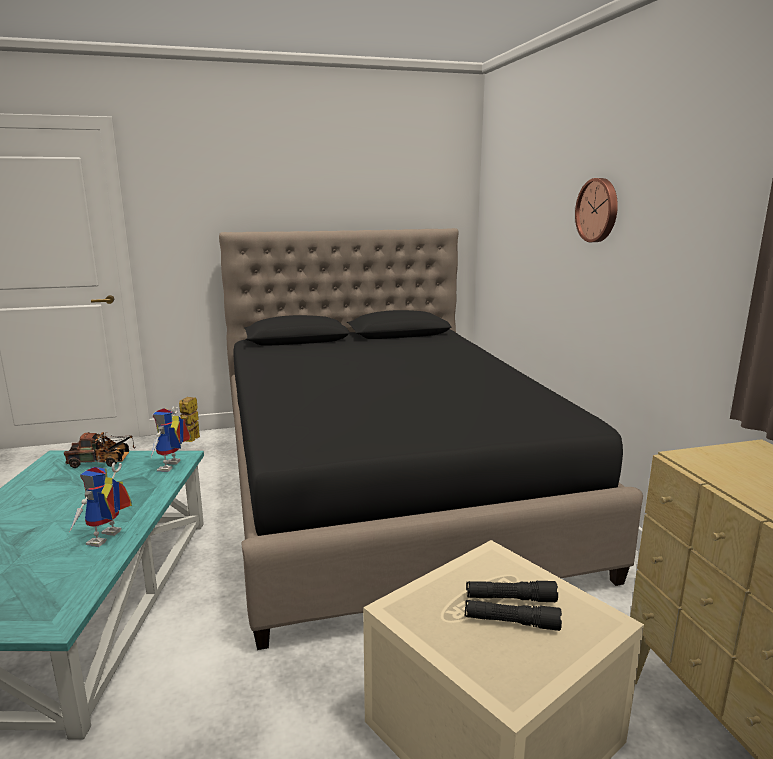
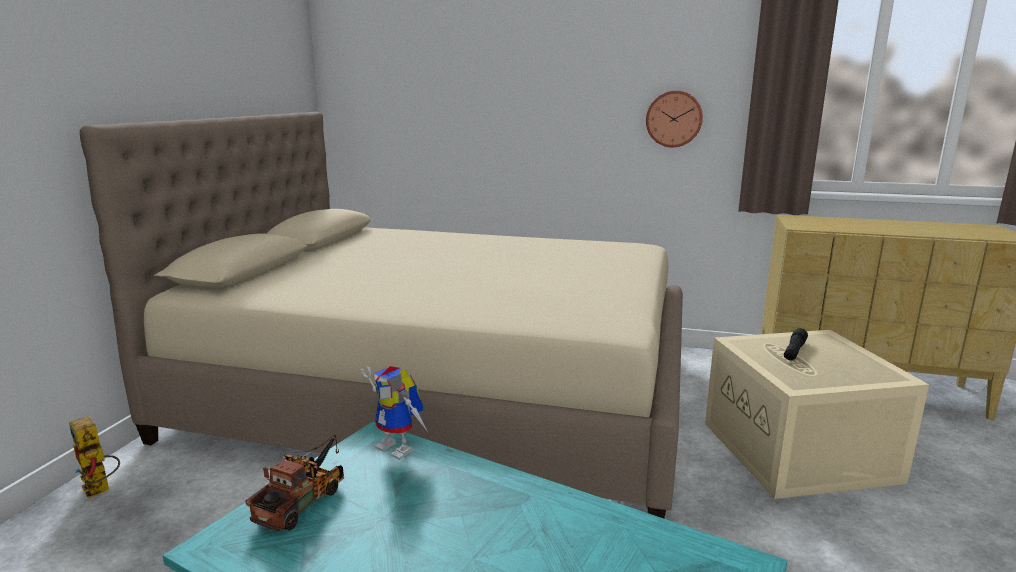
camera: 60 degrees left, 0 degrees up
(106, 540) = (570, 515): toy robot -> none
(385, 488) = (442, 395): black bed -> beige bed
(511, 622) = (821, 358): black flashlight -> none
(598, 210) = (550, 83): wall clock -> wall clock (674, 119)

